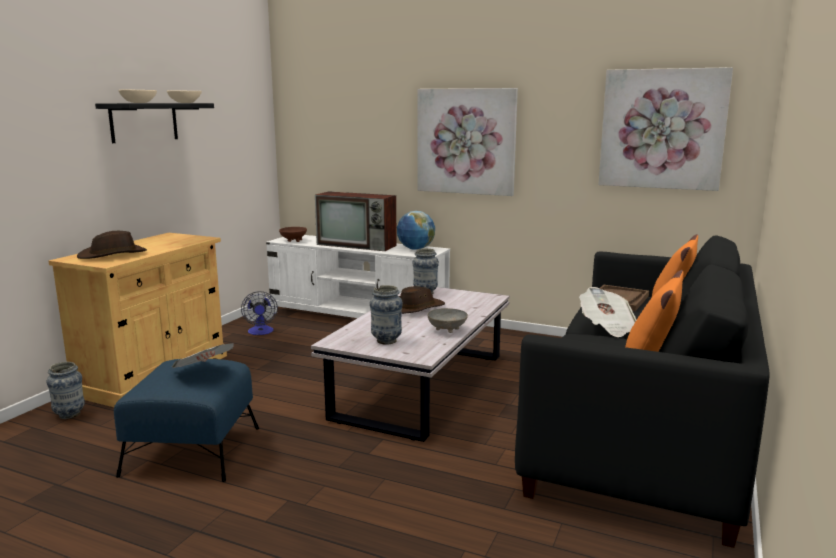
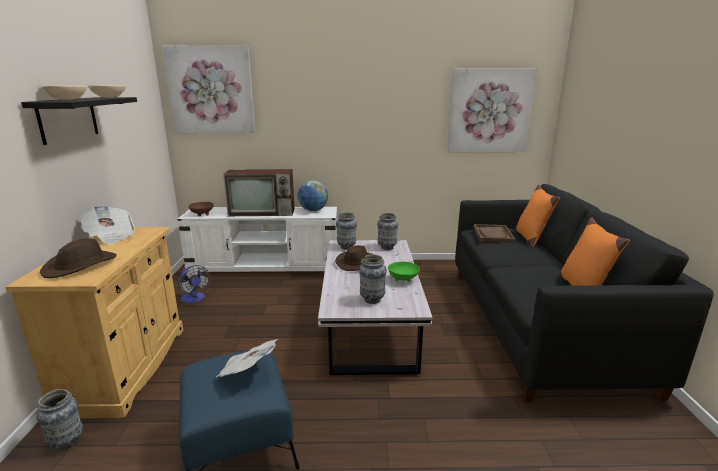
camera: 25 degrees left, 5 degrees up
(446, 330) = (402, 280): grey bowl -> green bowl
(466, 141) = (346, 123): picture -> picture (211, 90)
(473, 300) = (387, 248): none -> vase
(607, 327) = (513, 259): newspaper -> newspaper (111, 237)

